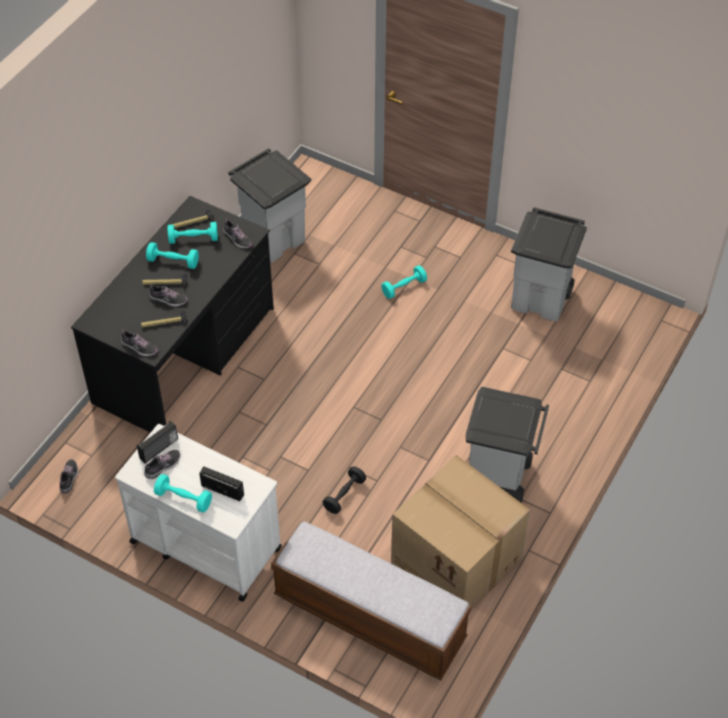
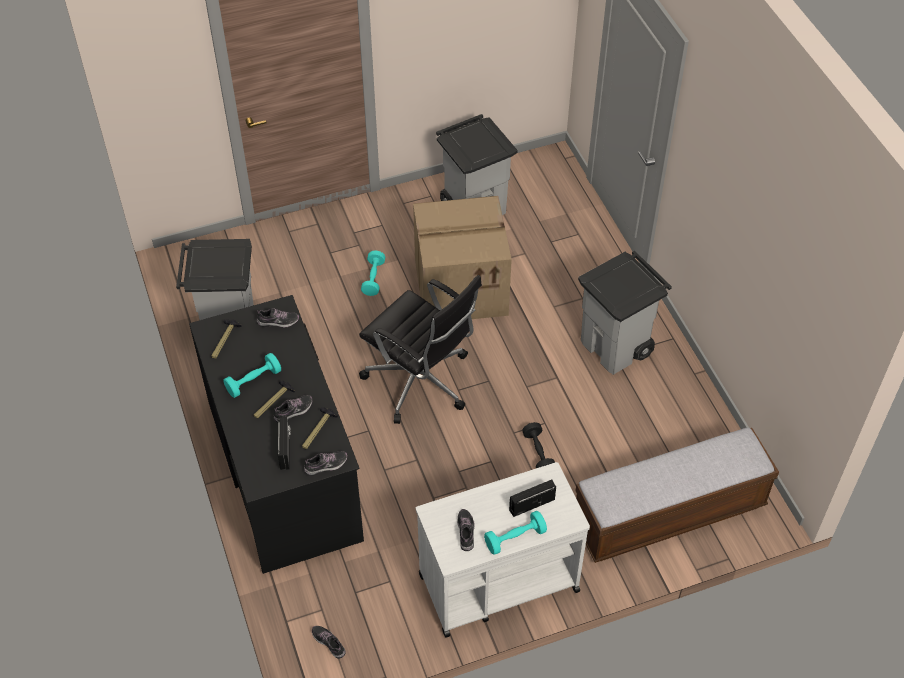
camera: 50 degrees left, 0 degrees up
(159, 449) = (445, 523): radio -> radio (286, 450)
(193, 239) = (243, 351): turquoise dumbbell -> none
(337, 380) = (421, 382): none -> black office chair
(458, 561) = (666, 422): cardboard box -> cardboard box (462, 286)

